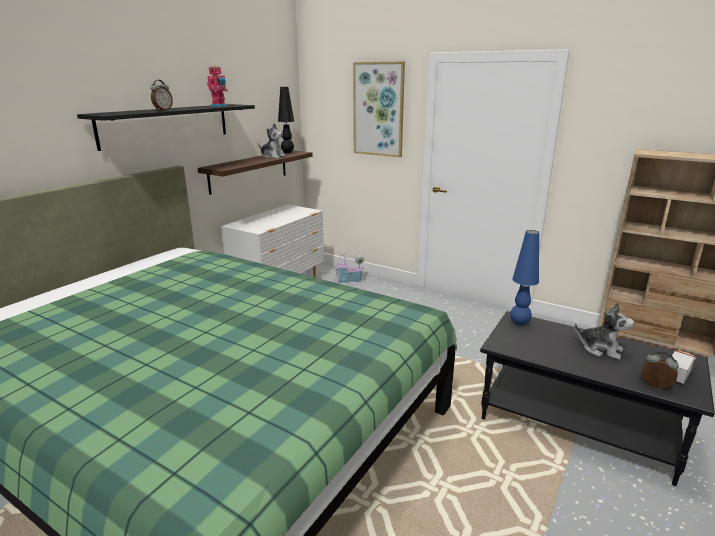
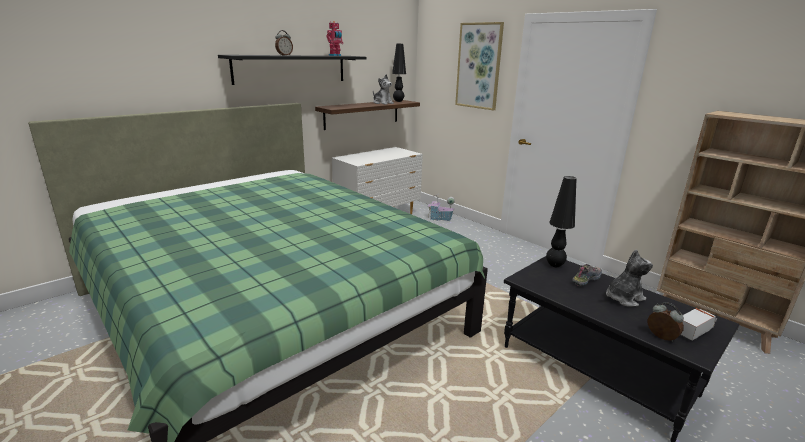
camera: 15 degrees right, 0 degrees up
(519, 323) = (555, 265): blue table lamp -> black table lamp
(556, 334) = (586, 279): none -> shoe
(600, 349) = (623, 298): plush toy -> plush toy turned 75 degrees counterclockwise

